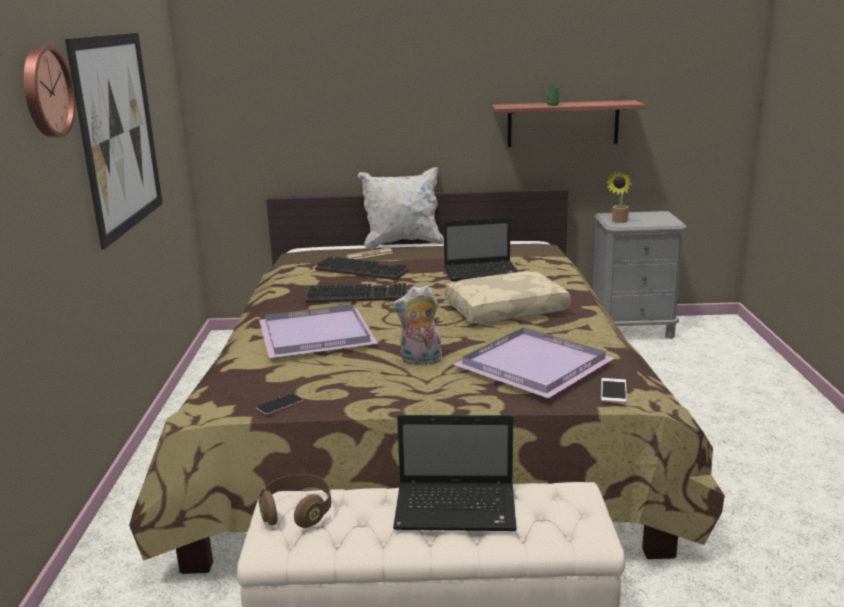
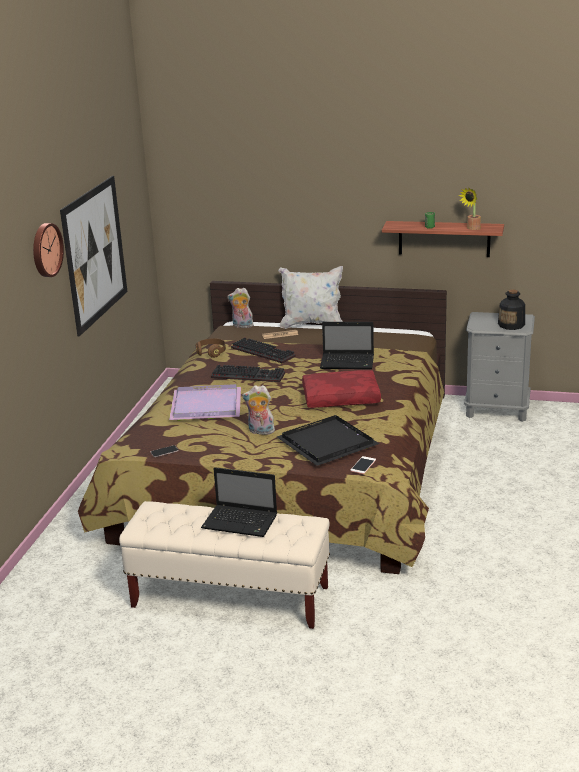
camera: 15 degrees right, 5 degrees up
(297, 512) = (157, 513): brown headphones -> brown headphones (211, 353)
(313, 251) = (242, 326): none -> plush toy
(506, 309) = (341, 397): beige pillow -> red pillow
(537, 366) = (329, 443): purple tray -> black tray
(619, 221) = (481, 323): potted plant -> potted plant (472, 228)
(656, 220) = (511, 325): none -> bottle

